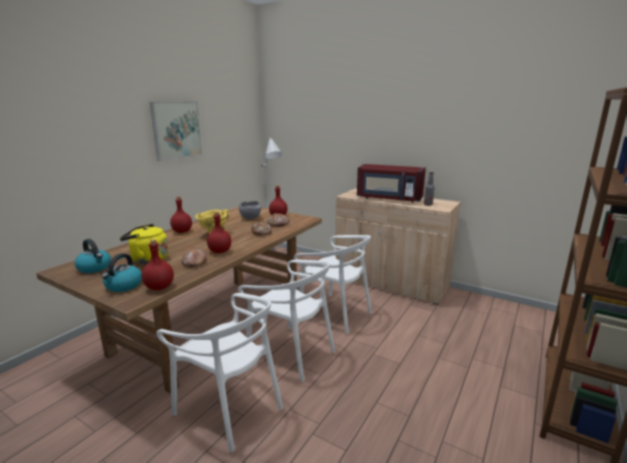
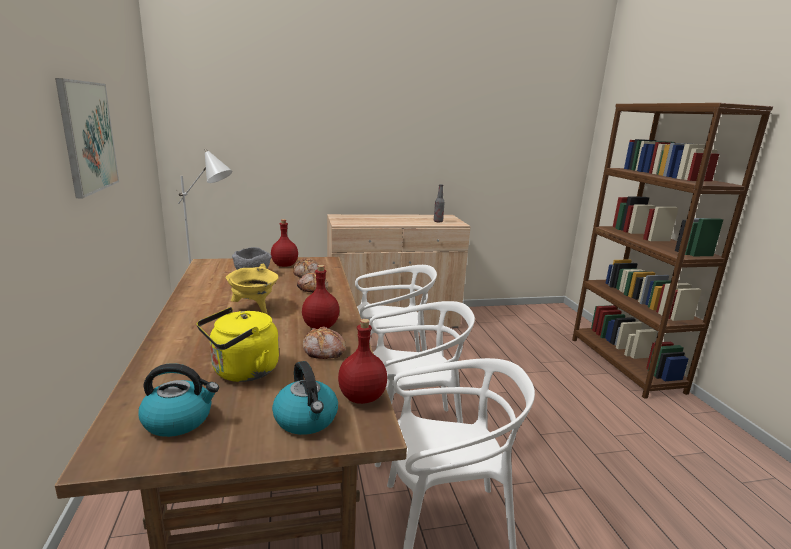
camera: 45 degrees left, 0 degrees up
(182, 231) = (192, 318): red bottle -> none
(389, 199) = (391, 220): red microwave -> none

